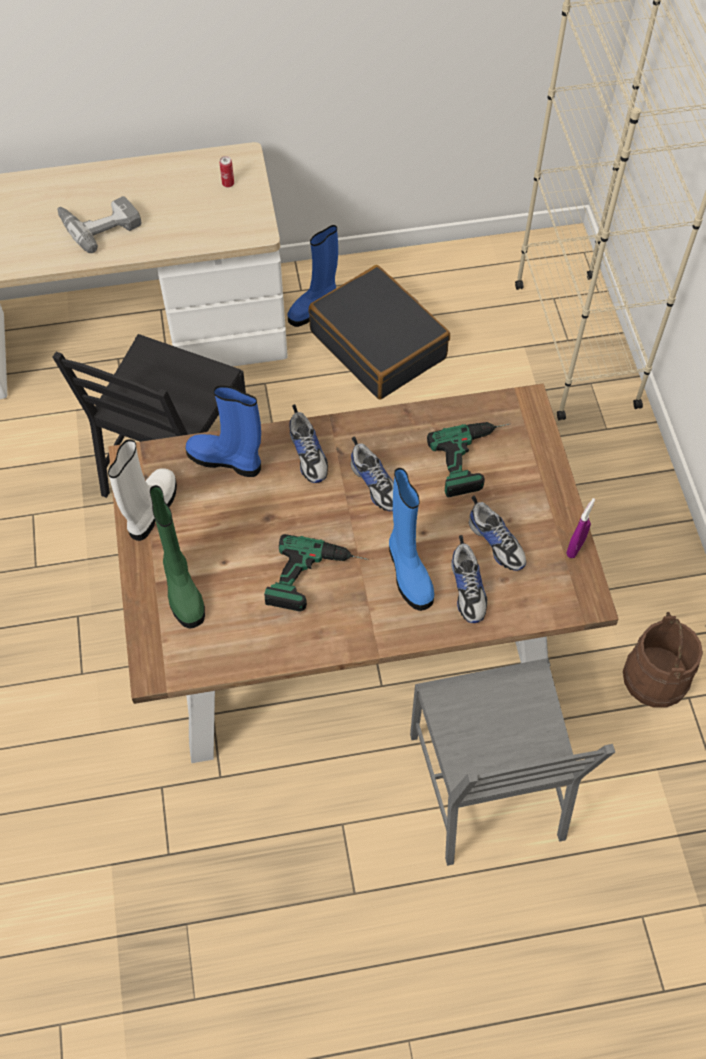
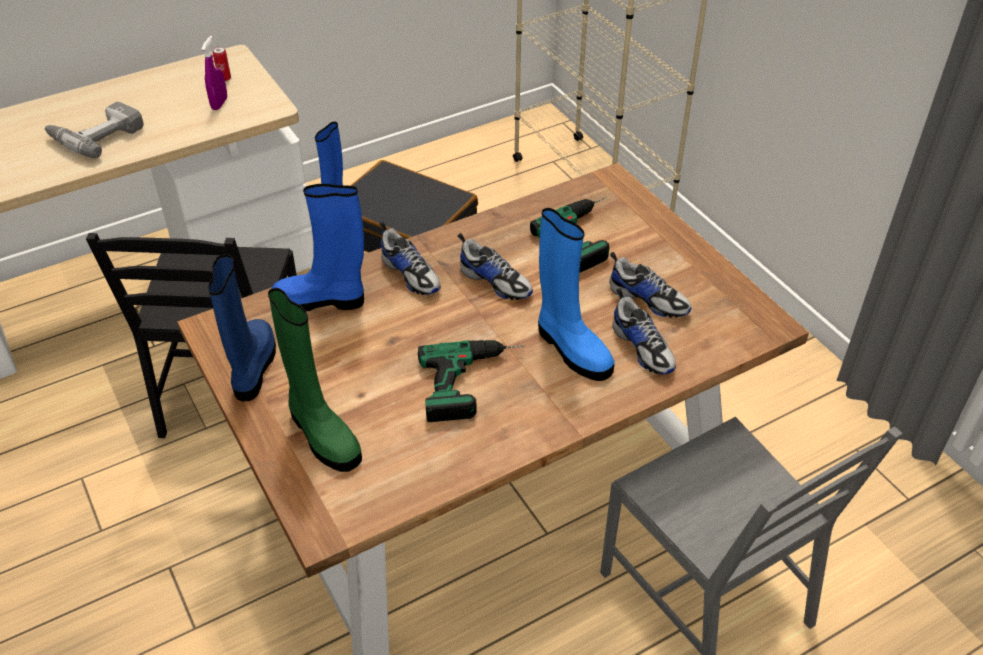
camera: 20 degrees left, 15 degrees down
(151, 510) = (253, 367): white boot -> blue boot
(575, 547) = (729, 283): purple spray bottle -> purple spray bottle (219, 104)
(656, 677) = (816, 440): brown bucket -> none

